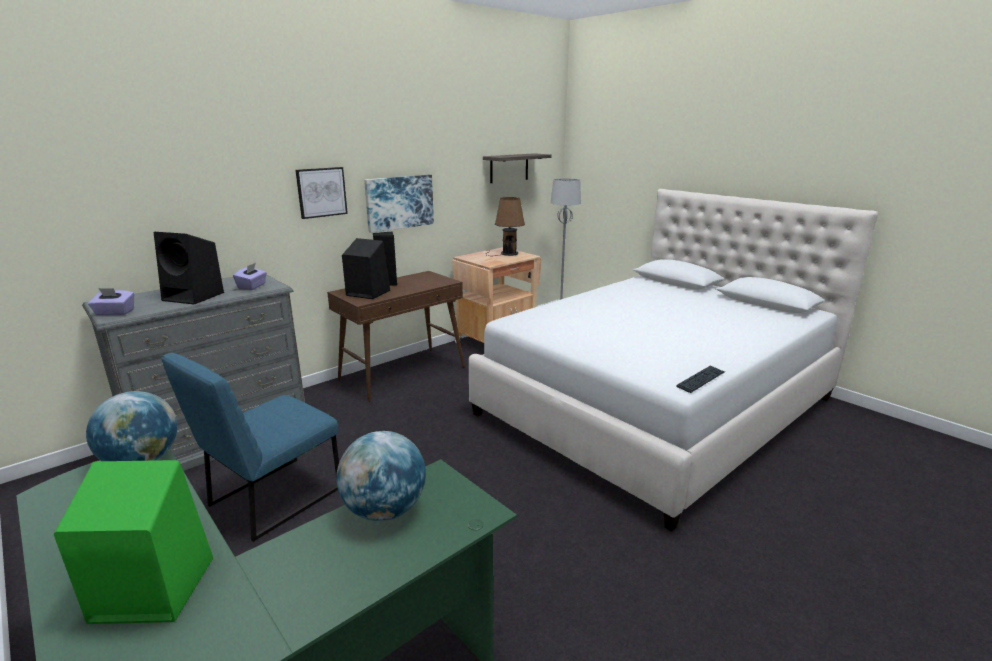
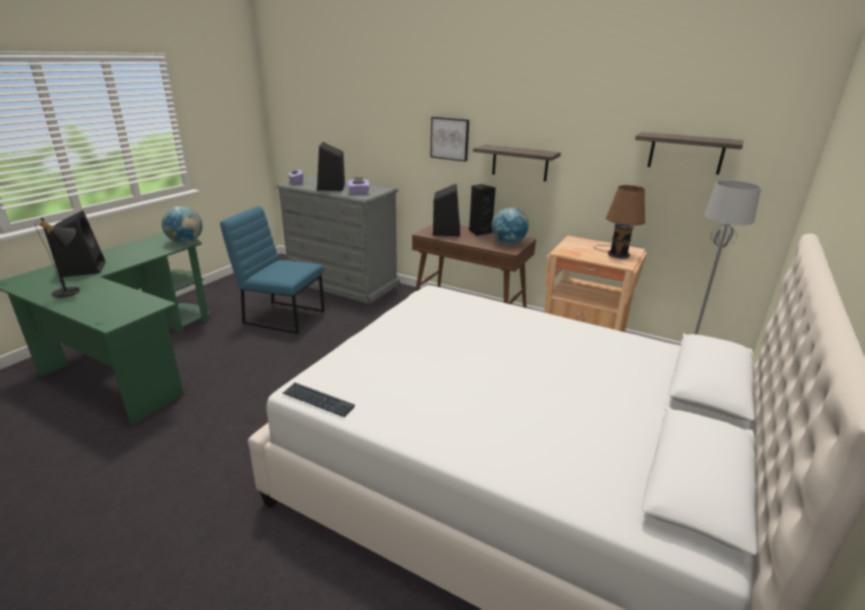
camera: 70 degrees right, 5 degrees up
(150, 590) = (84, 268): green speaker -> black speaker
(294, 585) = (72, 291): none -> black table lamp
(384, 510) = (123, 298): globe -> globe (508, 243)
(399, 202) = (520, 163): picture -> shelf

